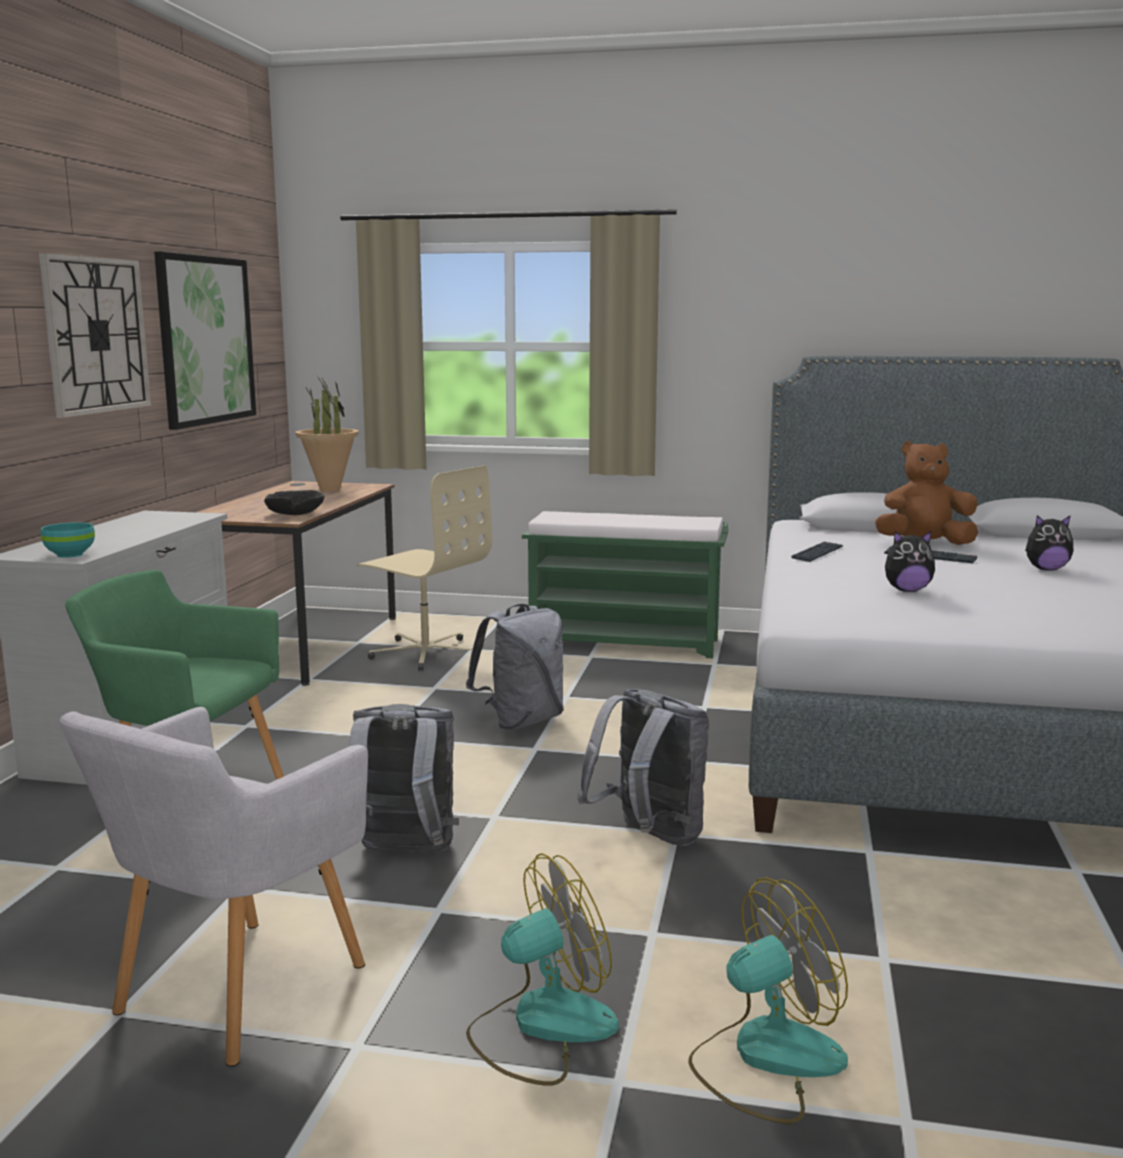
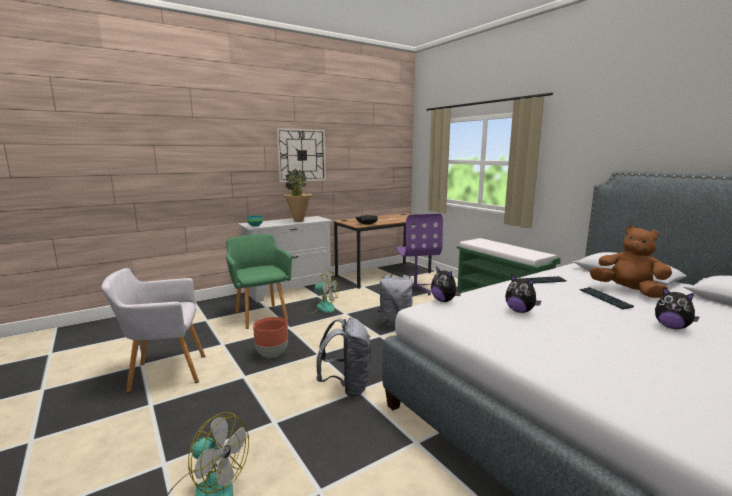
camera: 45 degrees right, 0 degrees up
(206, 340) = (361, 158): picture -> none
(330, 490) = (406, 217): potted plant -> potted plant (298, 221)
(403, 855) = (271, 354): grey backpack -> brown planter
(425, 653) = (415, 288): beige office chair -> purple office chair
(541, 1026) = (187, 431): fan -> fan (321, 307)
(790, 605) = (444, 300): none -> plush toy

